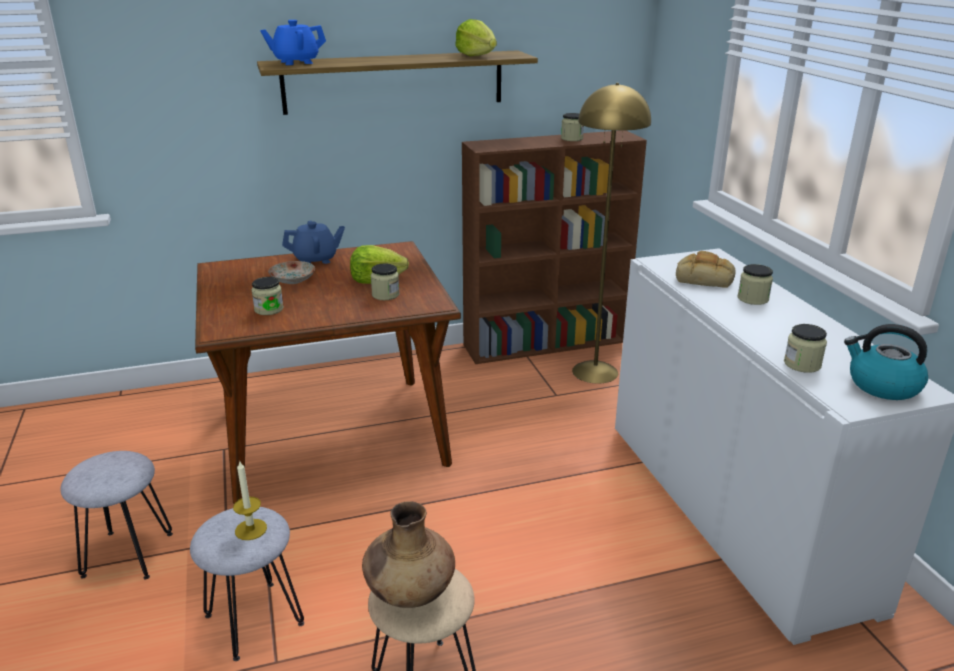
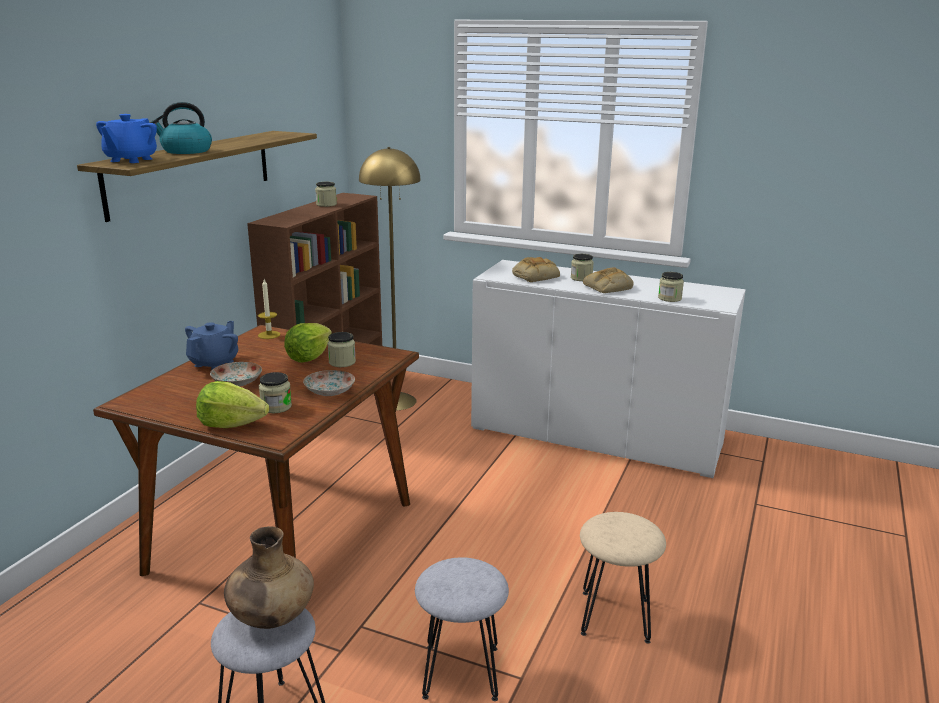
camera: 50 degrees left, 5 degrees down
(251, 529) = (468, 573): candle -> candle (269, 335)
(323, 314) = (330, 391): none -> plate
(409, 592) = (621, 534): brown vase -> brown vase (271, 617)
(476, 56) = (266, 137): lettuce -> lettuce (231, 424)
(756, 320) = (607, 287): none -> bread
(882, 385) = (713, 295): kettle -> kettle (186, 151)

